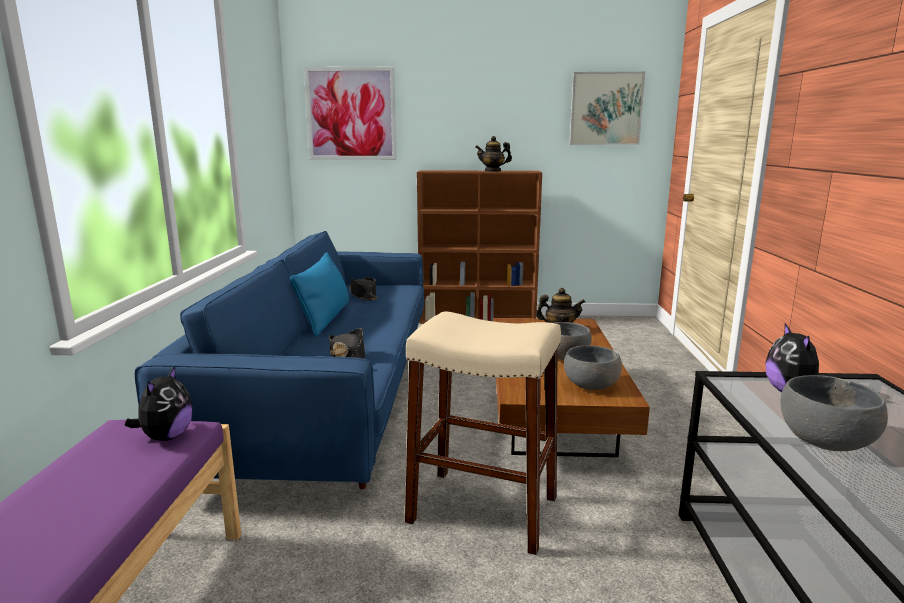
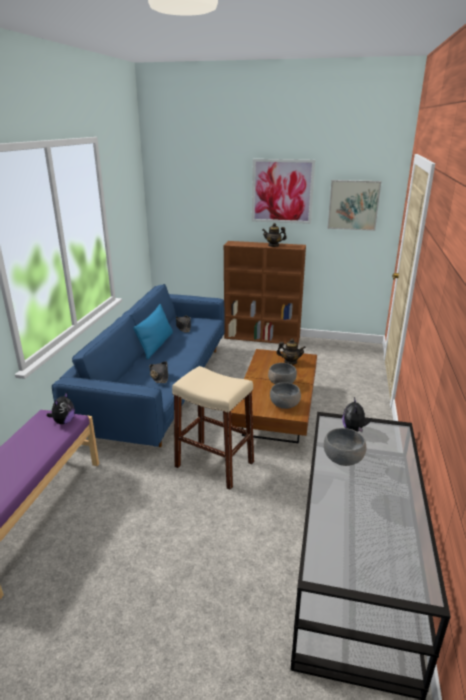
camera: 10 degrees right, 10 degrees up
(351, 114) = (185, 202): picture -> picture (282, 191)

